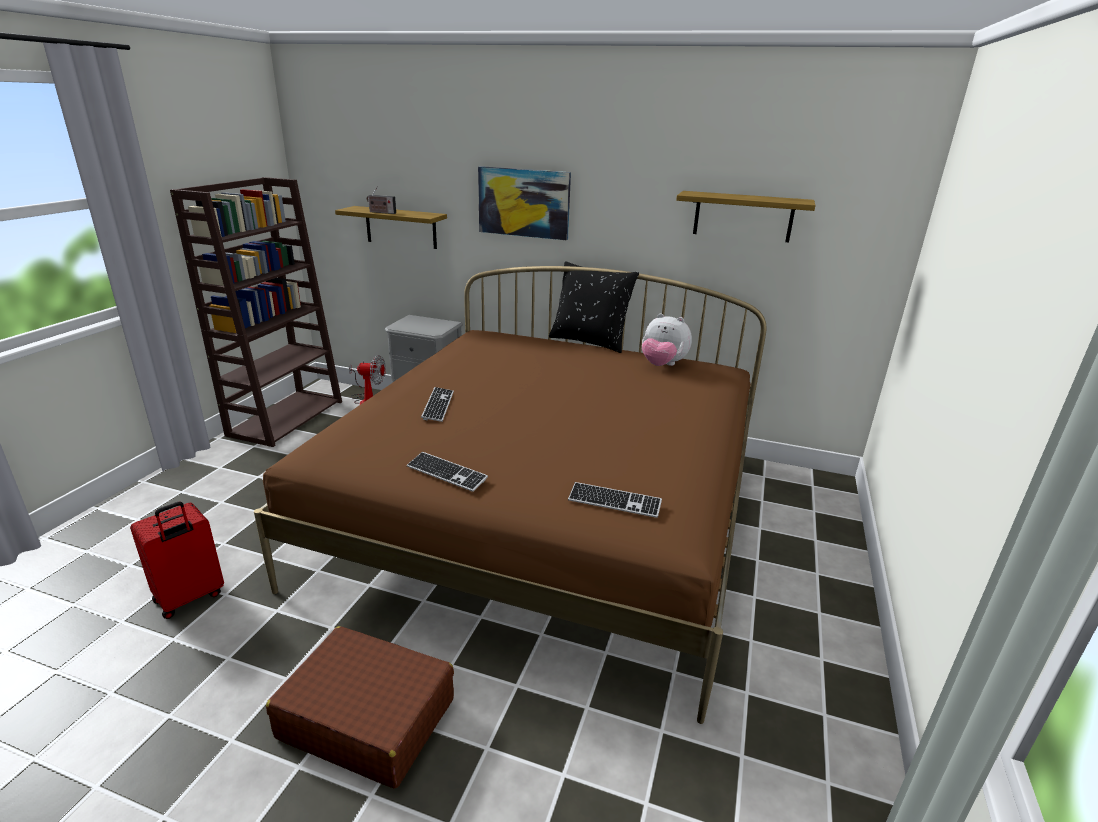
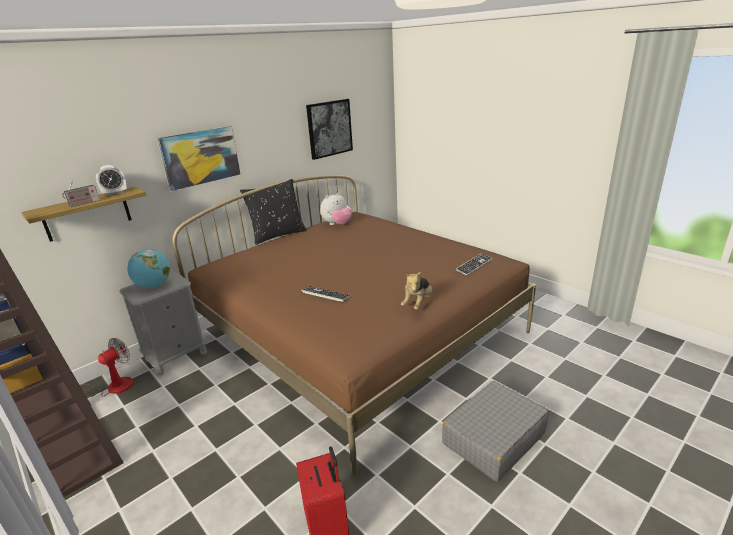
camera: 60 degrees left, 0 degrees up
(367, 717) = (493, 438): brown suitcase -> grey suitcase
(418, 213) = (115, 193): none -> alarm clock
(421, 324) = (154, 286): none -> globe
(446, 473) = (418, 303): keyboard -> plush toy
(743, 216) = (329, 128): shelf -> picture

